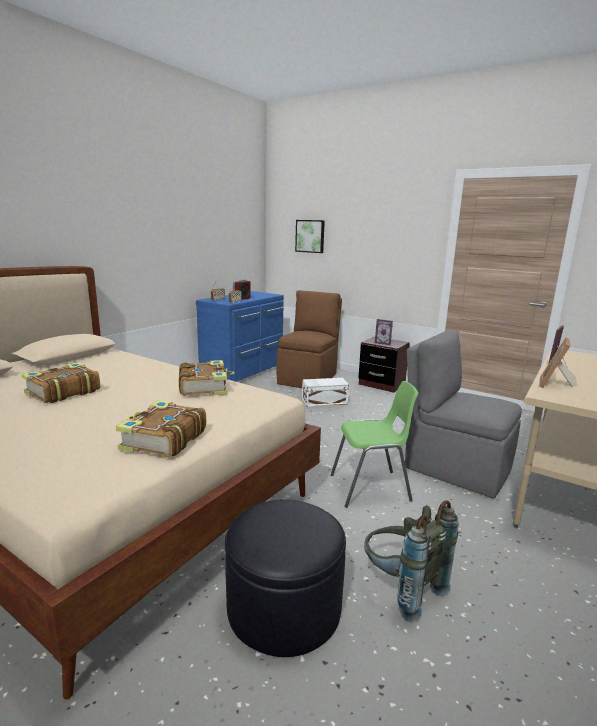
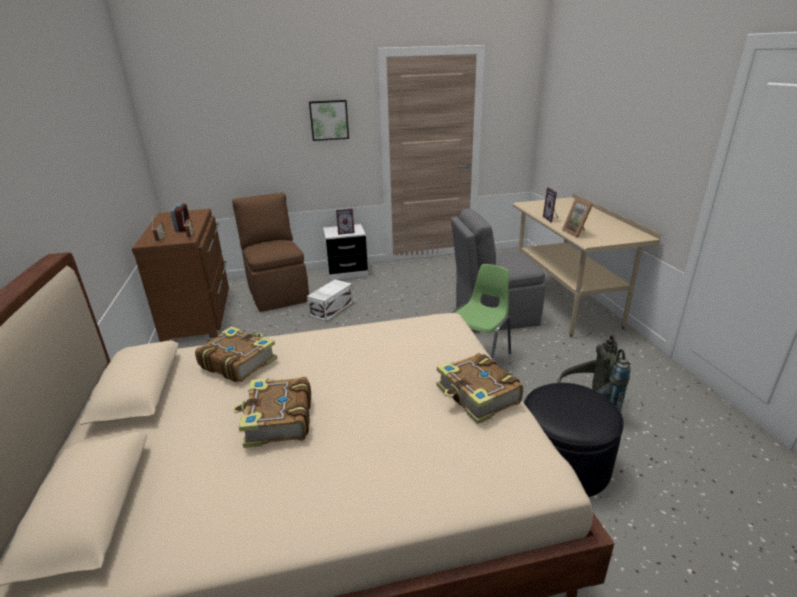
camera: 45 degrees left, 10 degrees up
(204, 387) = (379, 339): book -> book (238, 362)
(245, 372) = (200, 314): blue dresser -> brown dresser
(310, 236) = (216, 130): picture -> picture (329, 120)
(381, 384) = (347, 272): brown nightstand -> white nightstand

